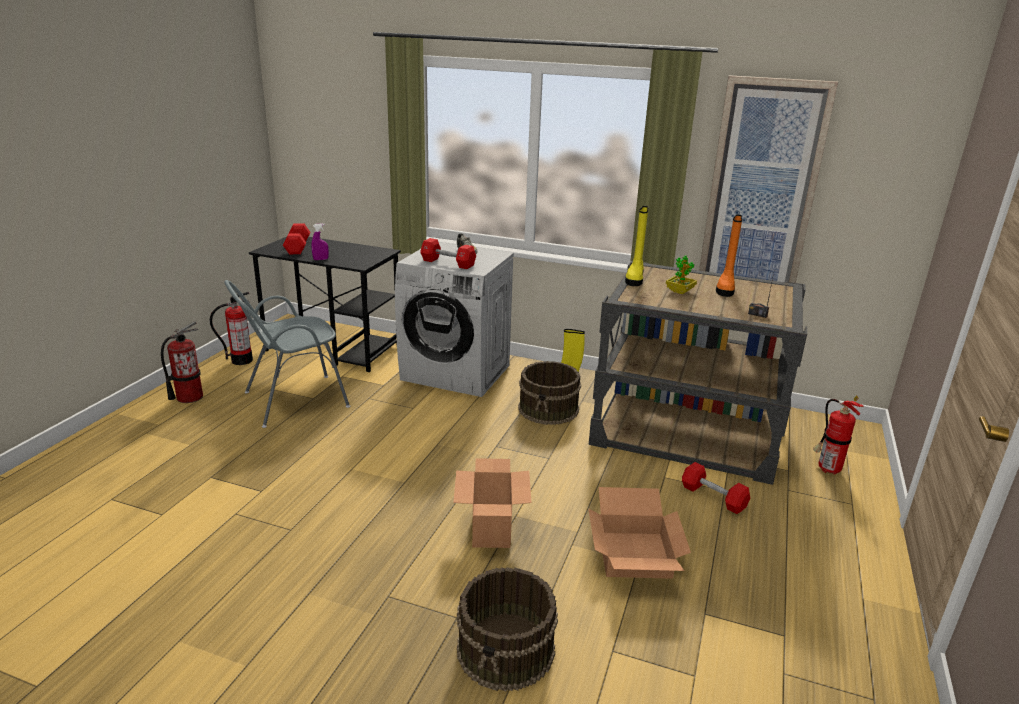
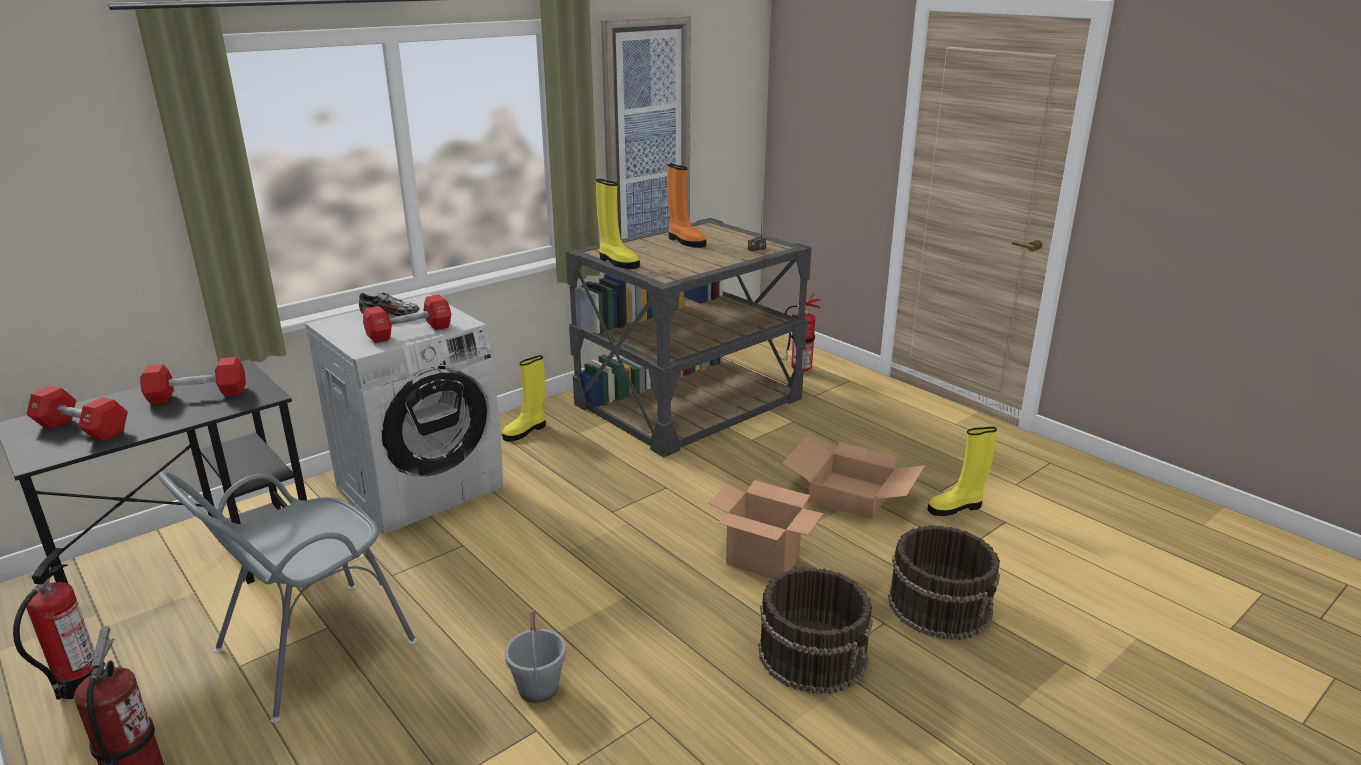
camera: 60 degrees left, 0 degrees up
(292, 400) = (308, 650): grey chair -> grey chair turned 45 degrees clockwise
(297, 479) = (538, 688): none -> grey bucket
(321, 259) = (183, 420): purple spray bottle -> none
(549, 409) = (572, 456): brown bucket -> brown bucket (813, 654)
(679, 291) = (672, 257): potted plant -> none
(684, 631) = (956, 507): none -> yellow boot
(713, 497) = (799, 429): red dumbbell -> red dumbbell (197, 395)

